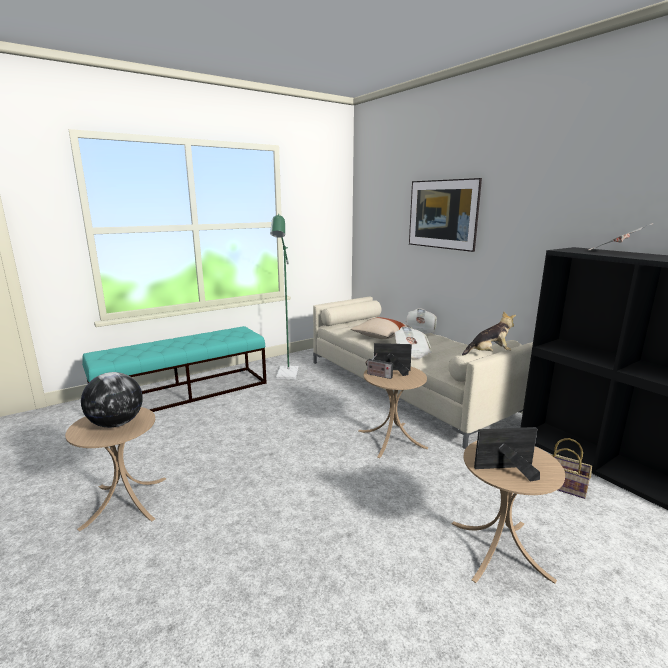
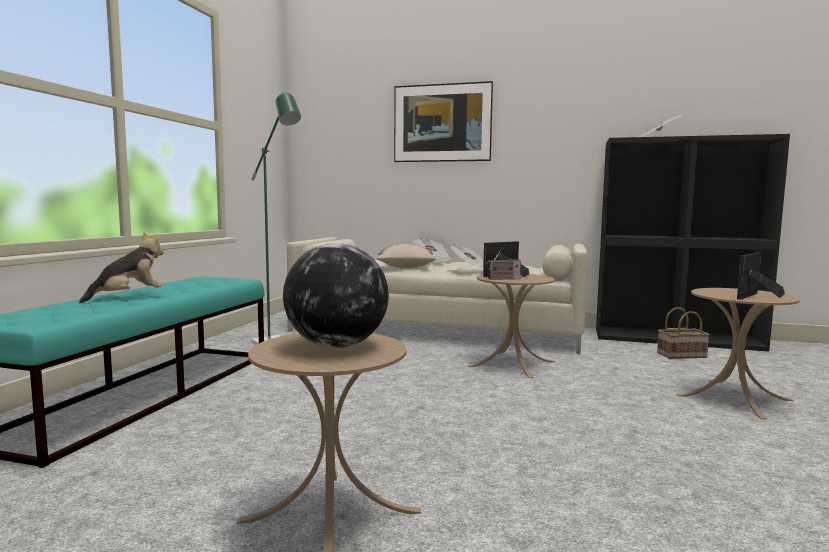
camera: 40 degrees left, 10 degrees down
(488, 354) = (571, 249): plush toy -> plush toy (128, 297)

